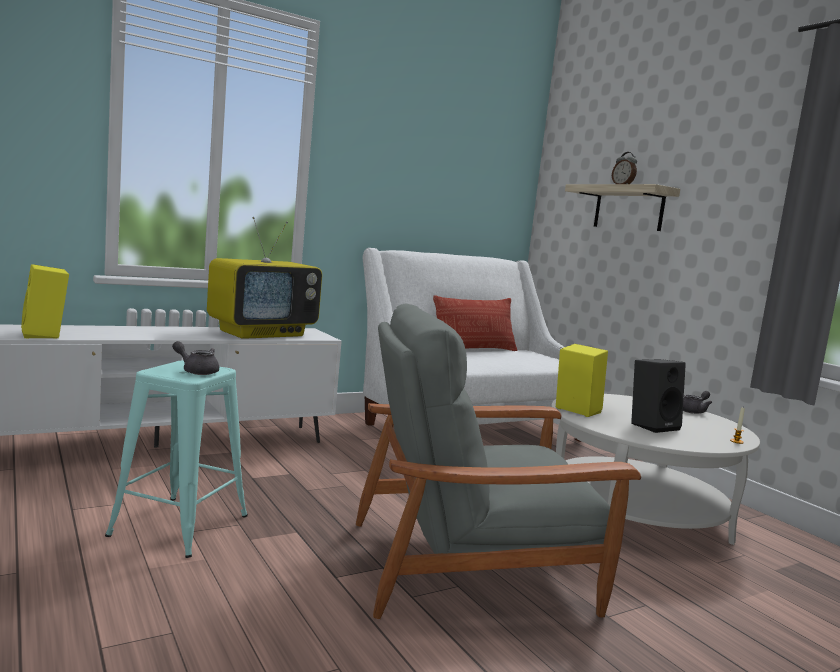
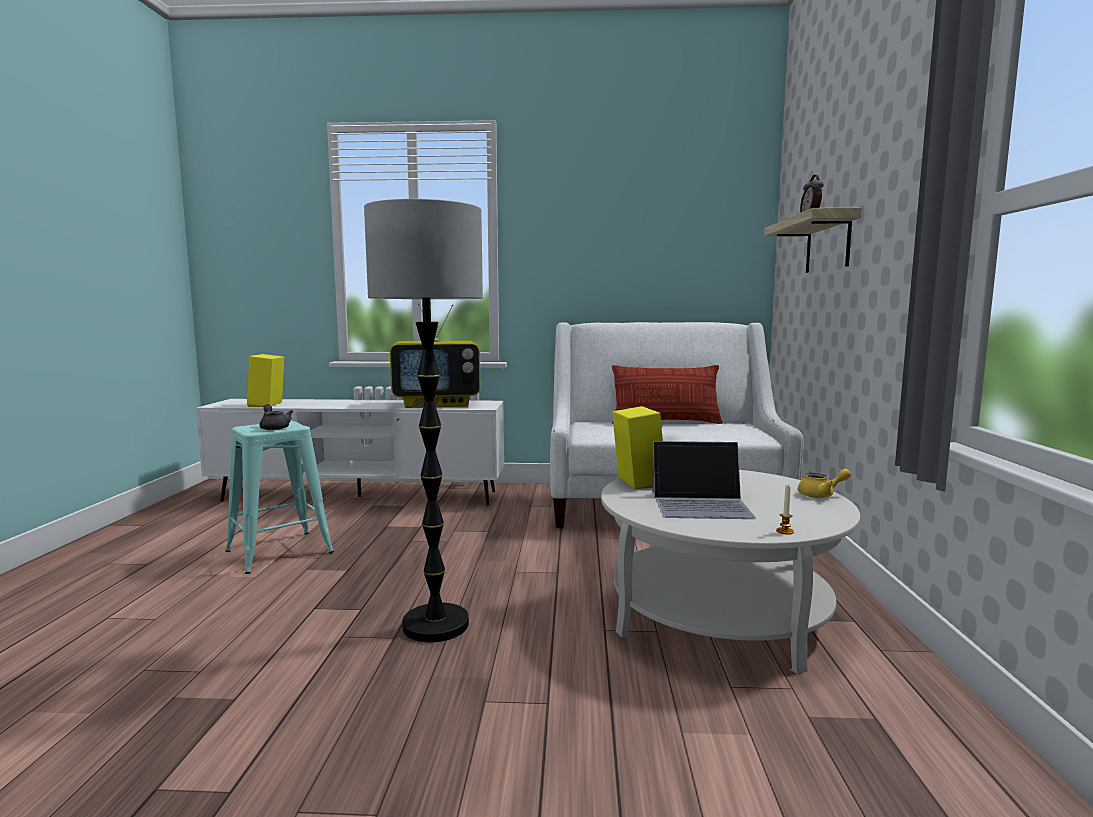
camera: 35 degrees right, 0 degrees up
(471, 566) = (435, 625): grey armchair -> floor lamp
(652, 425) = (701, 504): black speaker -> laptop
(694, 411) = (821, 495): grey teapot -> yellow teapot

